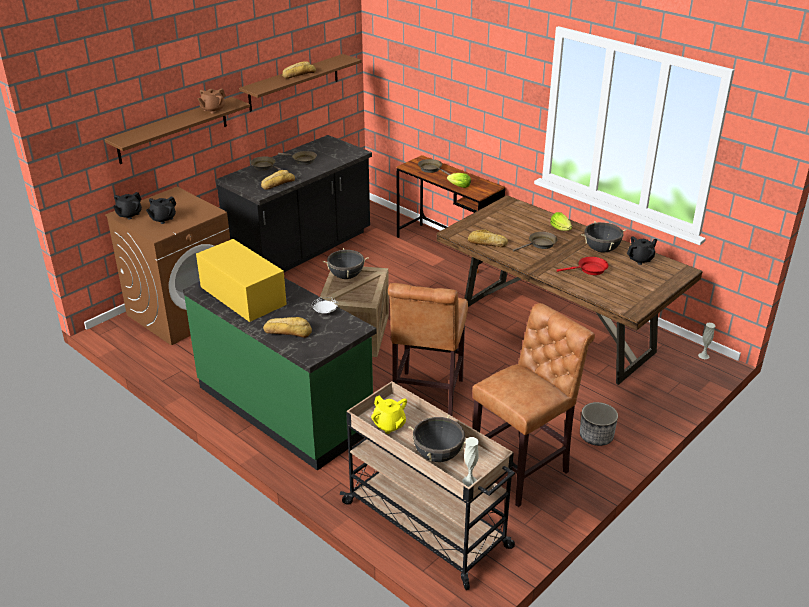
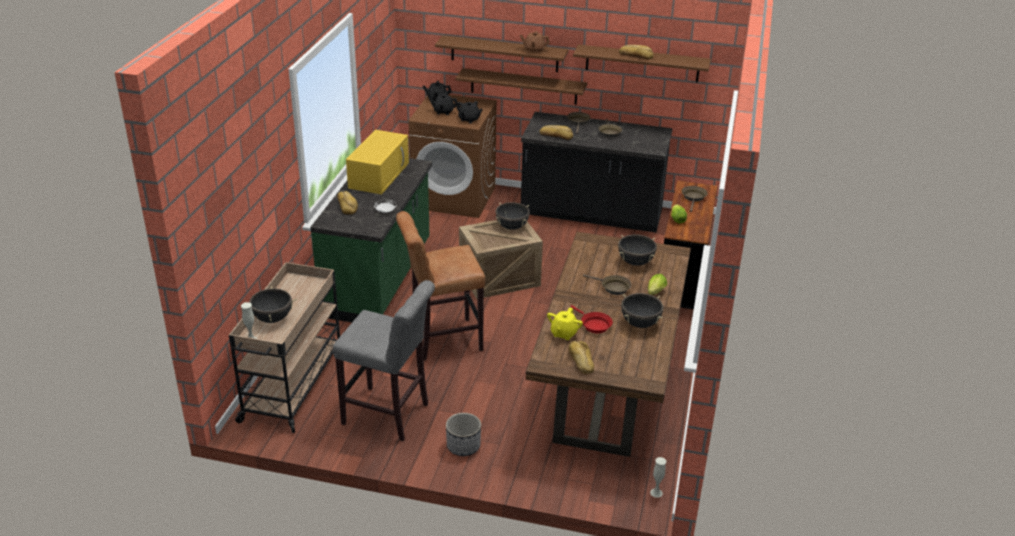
camera: 60 degrees right, 0 degrees up
(197, 158) = (523, 86): none -> brown shelf
(389, 425) = (294, 289): yellow teapot -> yellow teapot (563, 334)
(487, 243) = (585, 260): bread -> bread (580, 360)
(509, 223) = (635, 262): none -> black cooking pot
(523, 469) = (390, 415): brown stool -> grey stool
(640, 259) = (645, 350): black teapot -> black teapot (469, 119)

